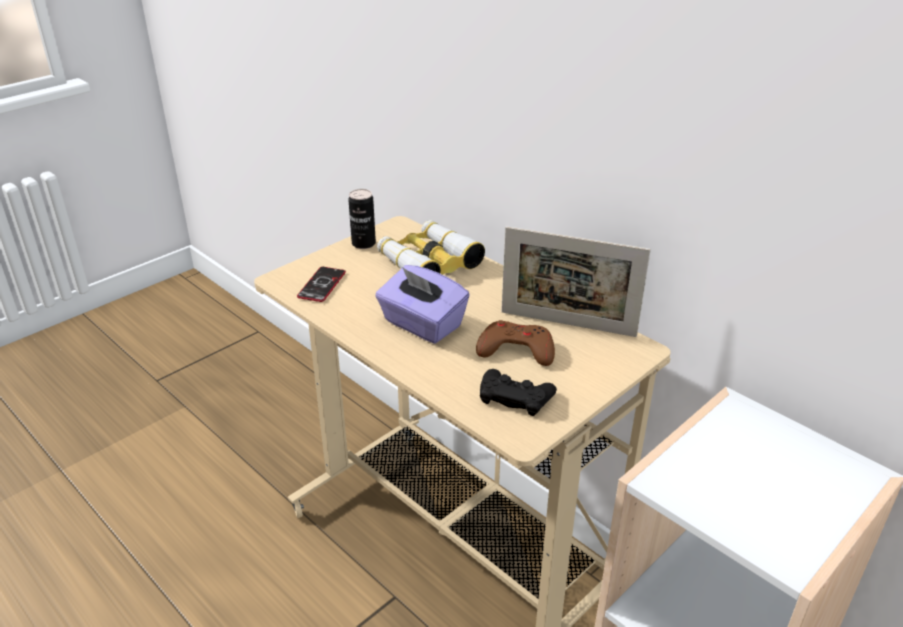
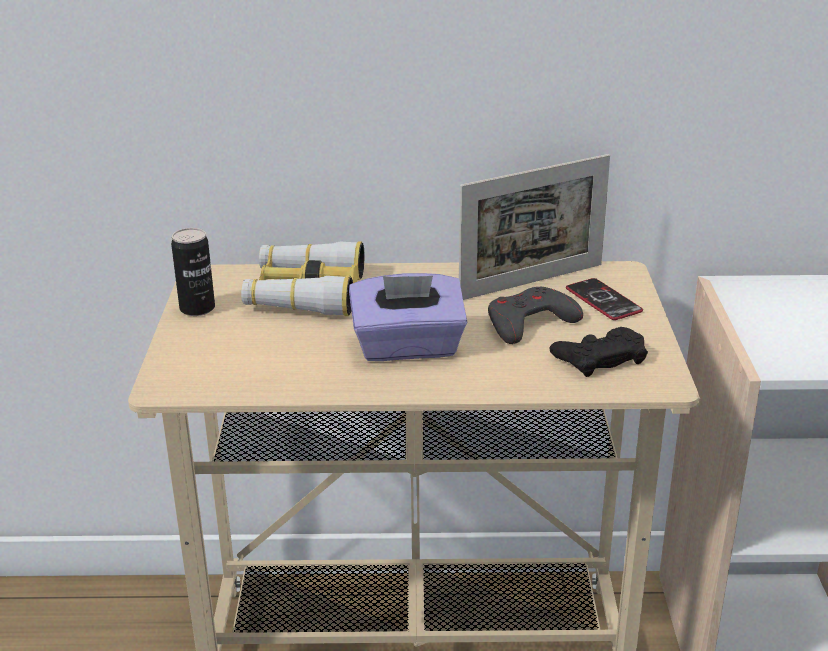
camera: 45 degrees left, 5 degrees down
(322, 285) = (229, 367): phone -> phone (603, 300)
(516, 349) = (529, 323): brown game controller -> grey game controller

